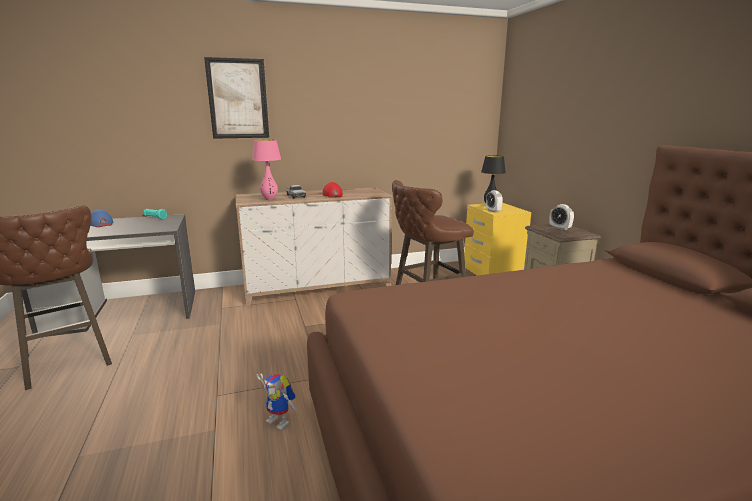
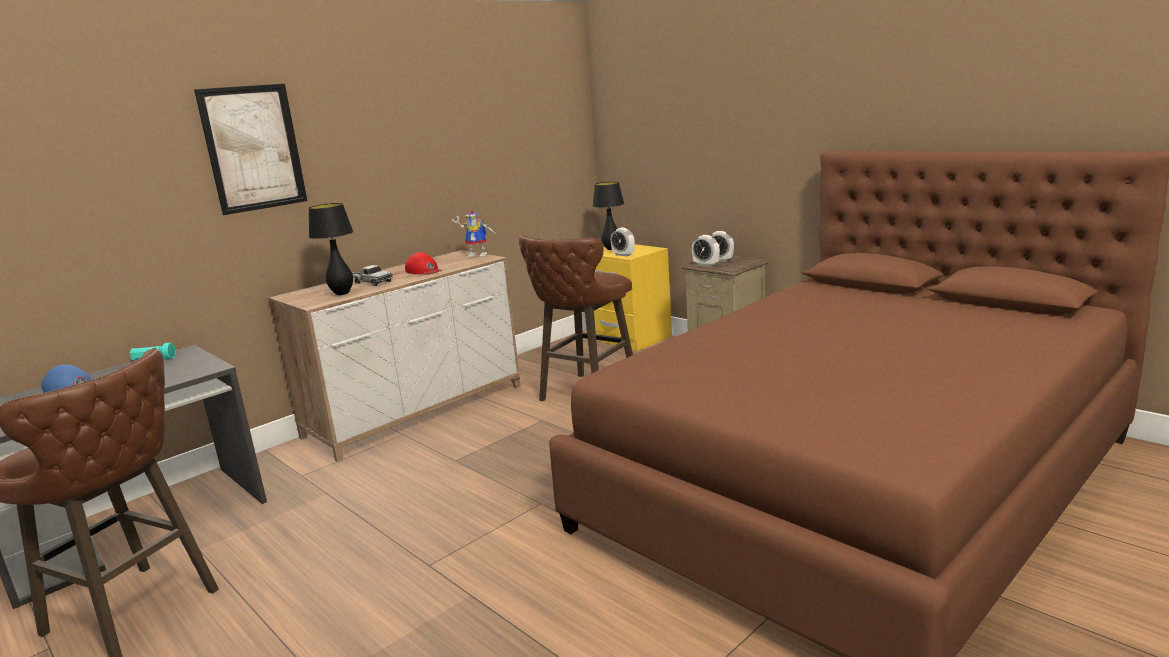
camera: 25 degrees left, 0 degrees up
(269, 199) = (342, 293): pink table lamp -> black table lamp
(281, 421) = (543, 558): toy robot -> toy robot (480, 255)
(544, 229) = (706, 264): none -> alarm clock

